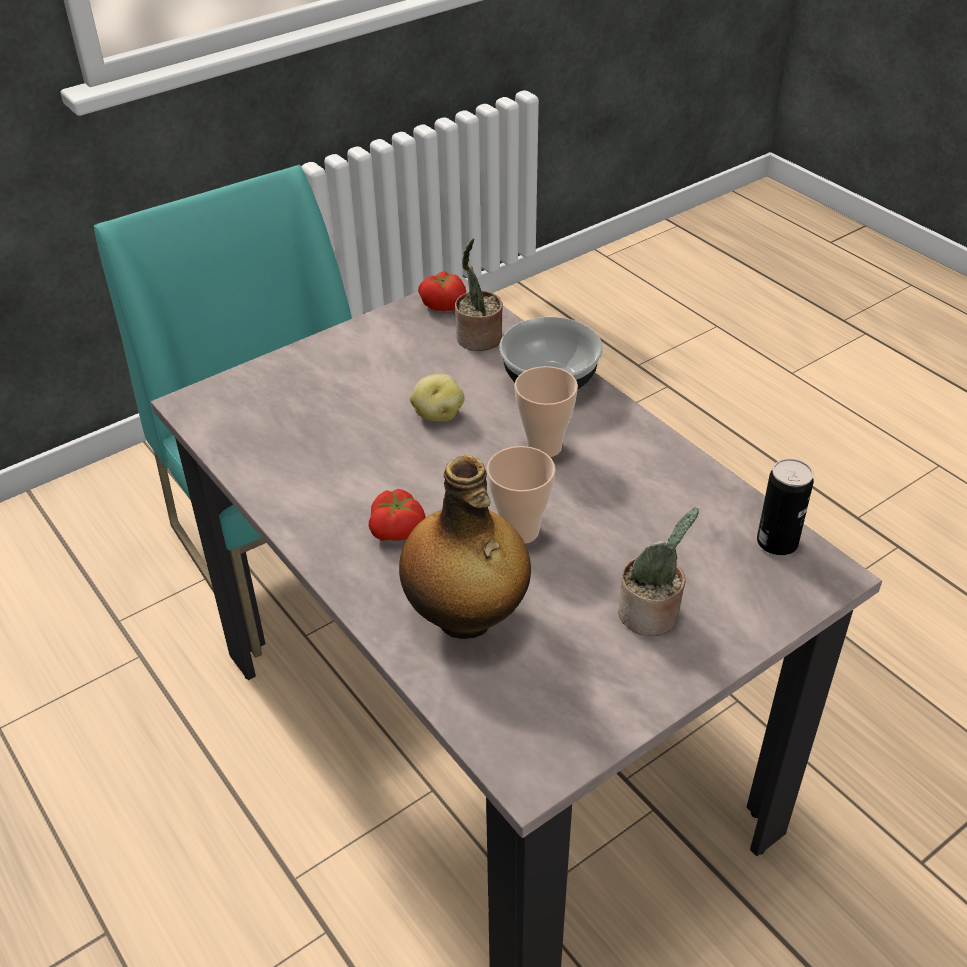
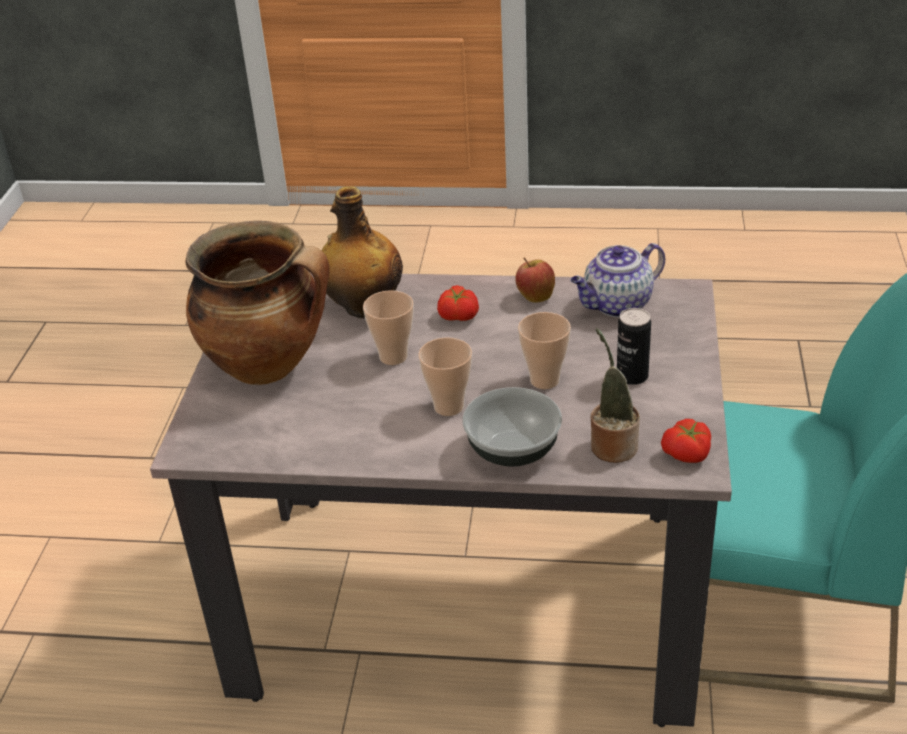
camera: 135 degrees right, 5 degrees down
(262, 434) = (616, 305): none -> teapot
(302, 495) = (535, 297): none -> apple
(437, 414) = (544, 380): potato -> cup
(652, 616) = (269, 366): potted plant -> cooking pot
(777, 542) = (235, 447): can -> can (632, 376)

